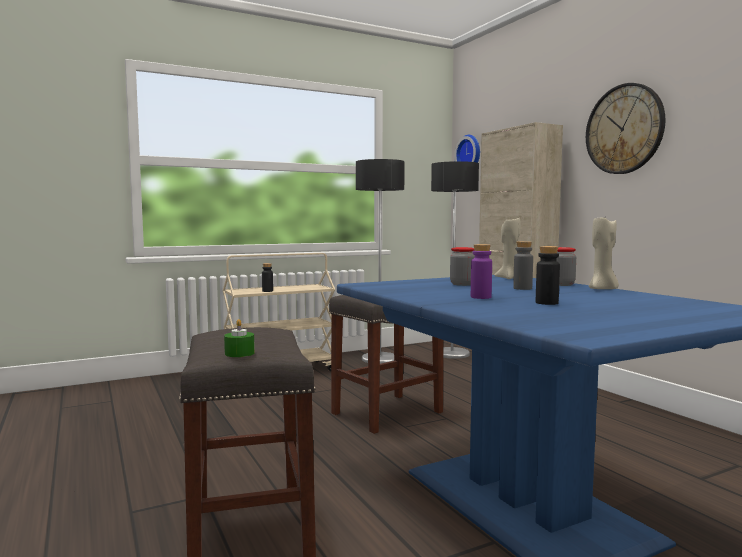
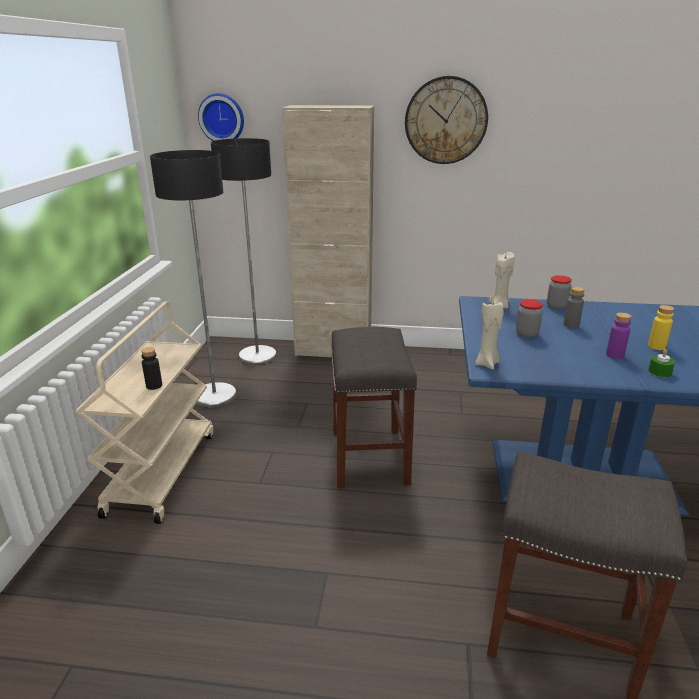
camera: 55 degrees left, 20 degrees up
(239, 353) = (660, 509): green candle -> green candle (659, 372)
(546, 303) = (656, 346): black bottle -> yellow bottle
(602, 289) = (593, 306): beige candle -> beige candle (487, 364)

